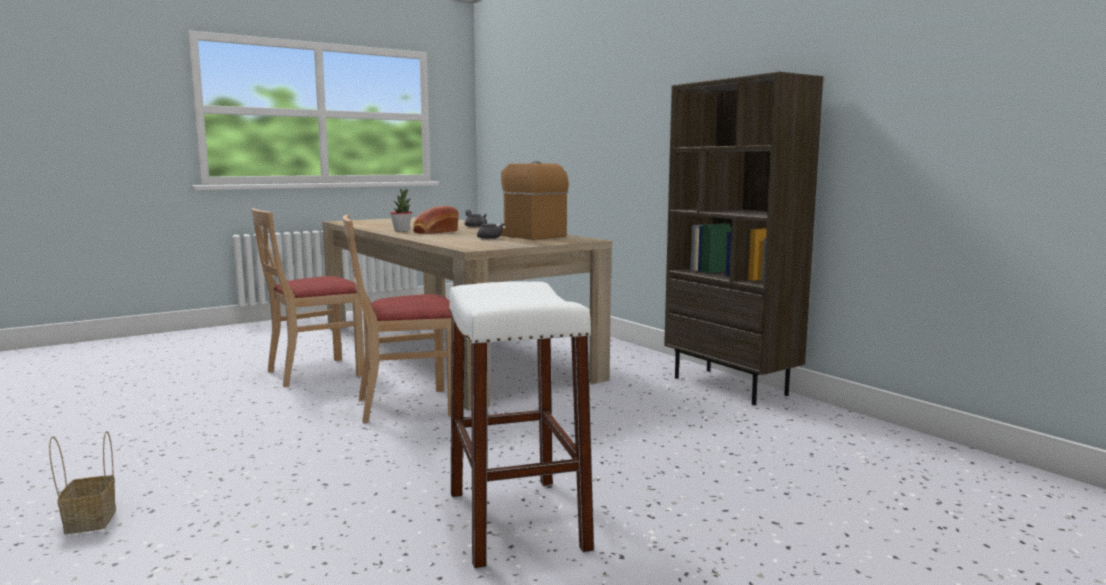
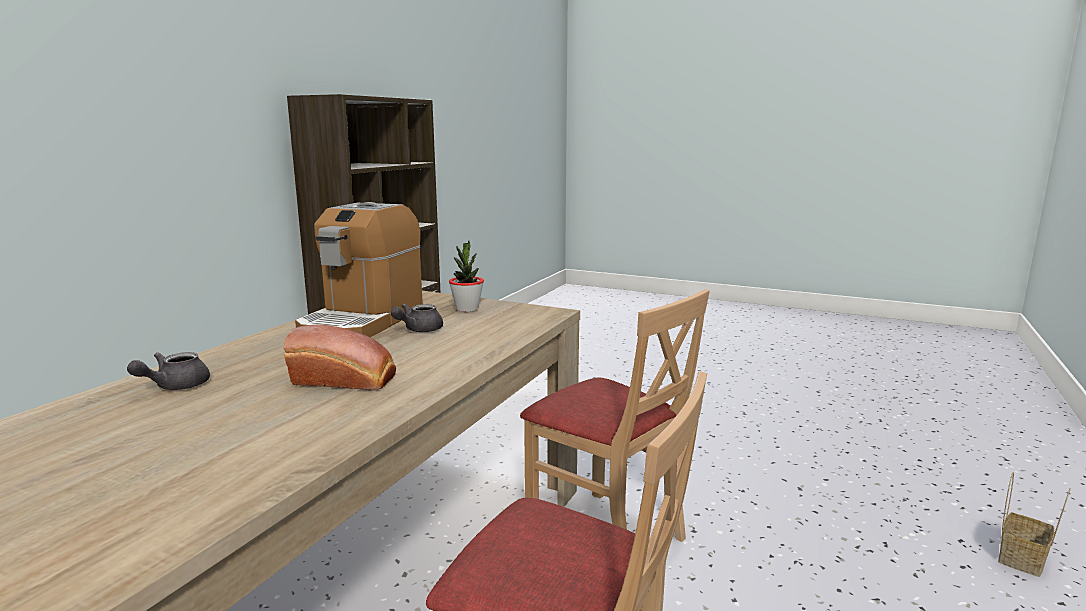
camera: 120 degrees left, 5 degrees up
(401, 231) = (339, 414): potted plant -> potted plant (467, 309)
(516, 520) = (721, 411): white stool -> none

